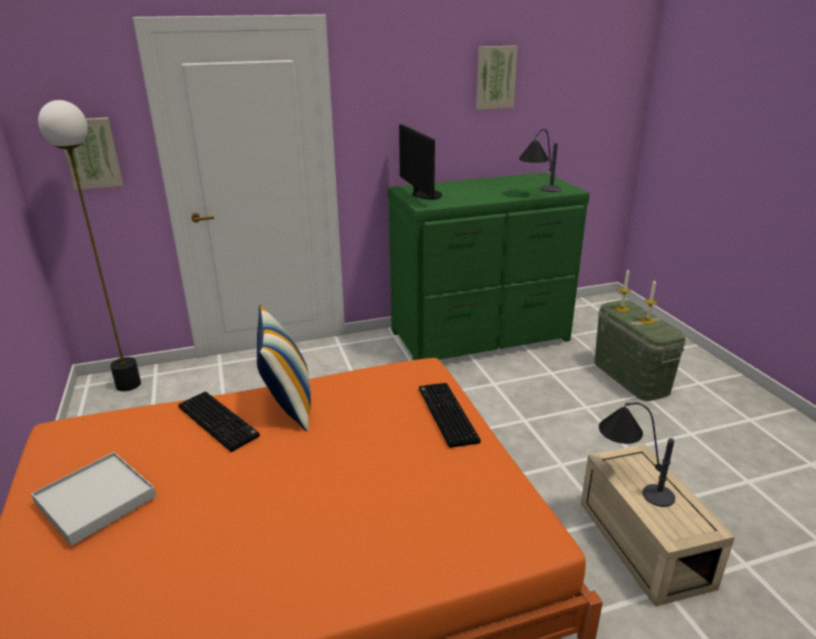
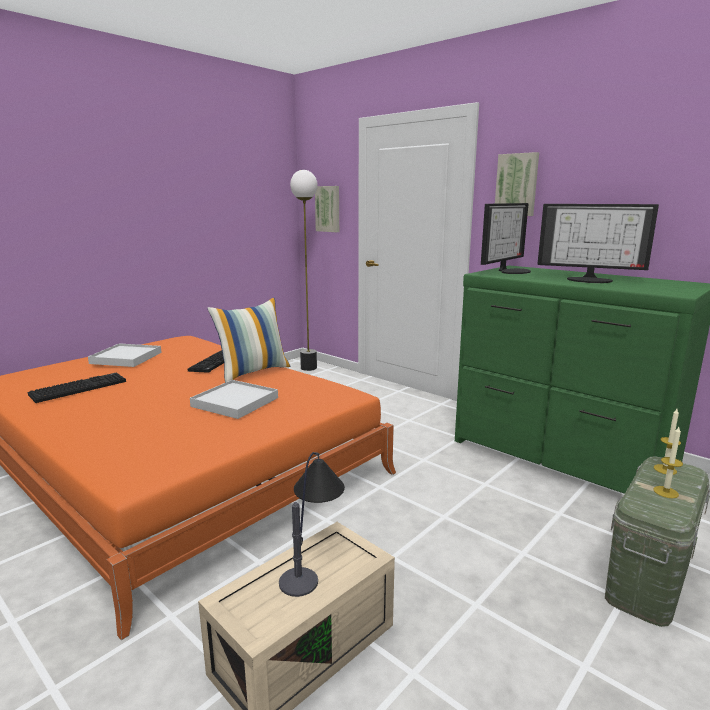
camera: 60 degrees right, 10 degrees down
(384, 436) = (235, 402): none -> white tray
(445, 414) = (285, 415): keyboard -> keyboard (79, 388)
(495, 77) = (655, 156): picture -> picture (517, 185)
(495, 190) = (590, 280): none -> monitor
(538, 193) = (625, 288): table lamp -> none

